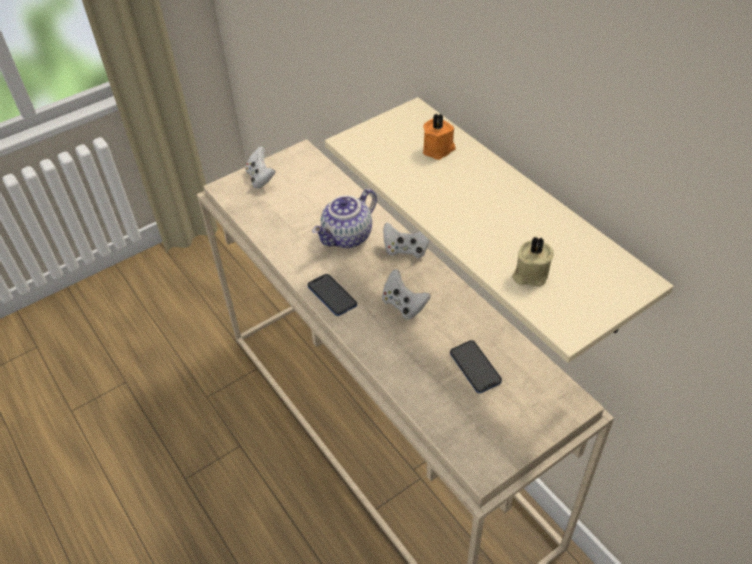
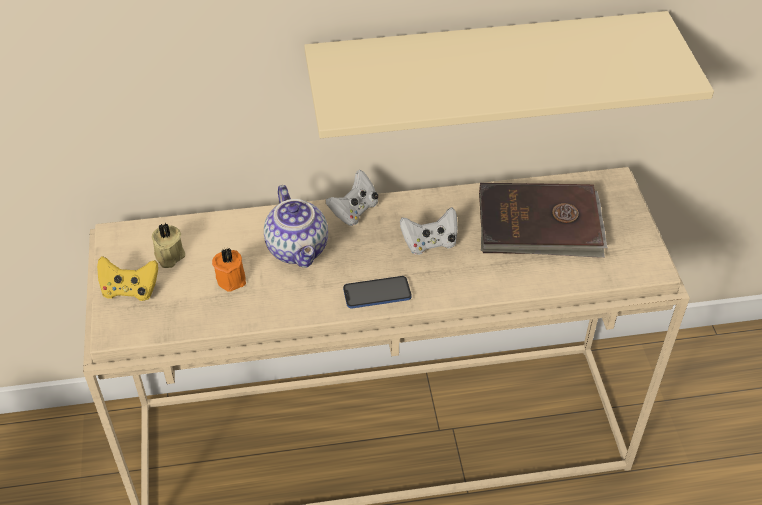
camera: 65 degrees left, 0 degrees up
(261, 178) = (130, 290): white game controller -> yellow game controller
(439, 149) = (404, 61): orange candle -> orange candle (232, 278)
(475, 367) = (540, 225): phone -> brown book
(530, 274) = (612, 73): beige candle -> beige candle (169, 256)

